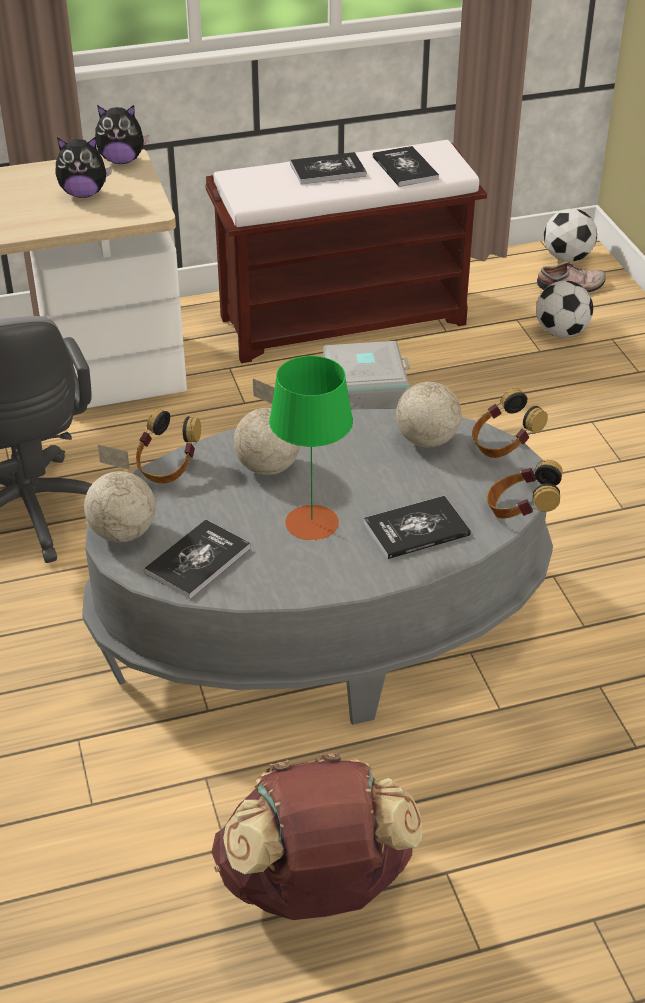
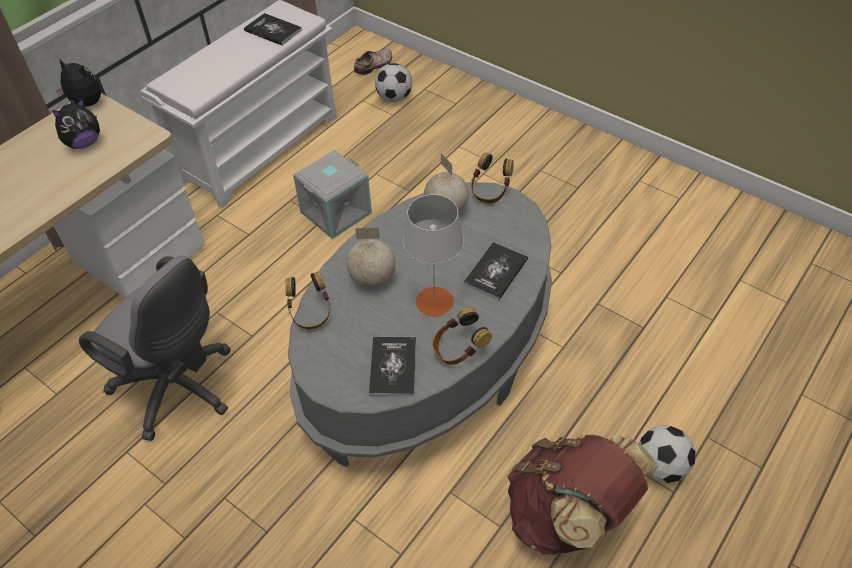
camera: 35 degrees left, 10 degrees up
(122, 160) = (86, 105): plush toy -> plush toy turned 120 degrees counterclockwise
(122, 532) = (327, 376): globe -> none
(311, 522) = (434, 301): green table lamp -> grey table lamp
(328, 170) = (224, 52): book -> none
(345, 319) = (261, 147): brown bench -> white bench
(521, 512) = (539, 229): headphones -> headphones (458, 350)
(567, 258) = (356, 47): football -> football (660, 466)

